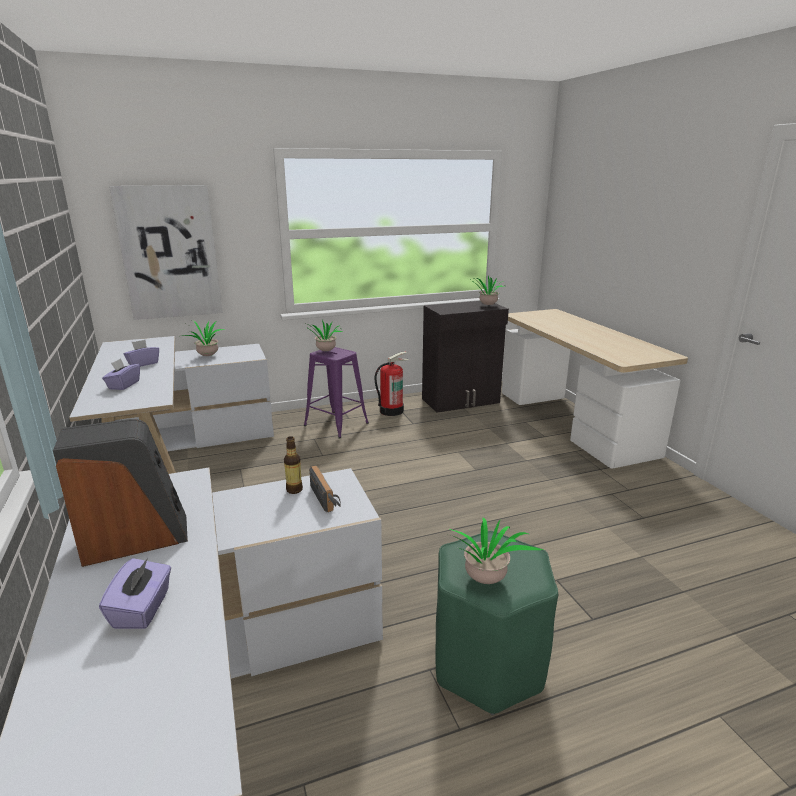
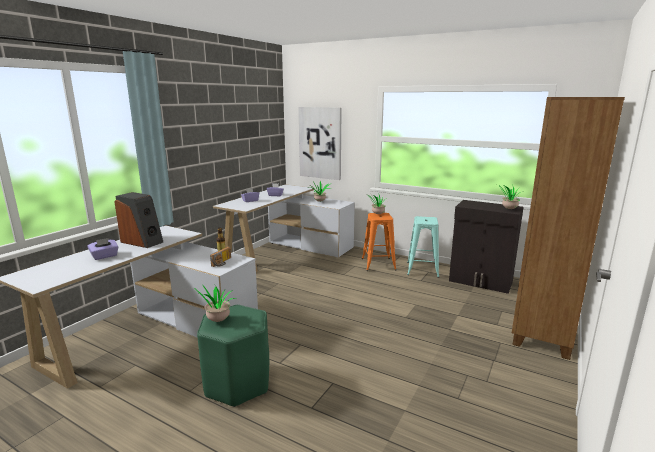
camera: 50 degrees right, 5 degrees down
(336, 424) = (378, 264): purple stool -> orange stool
(391, 411) = (422, 269): fire extinguisher -> turquoise stool
(572, 422) = (542, 328): desk -> brown bookcase

